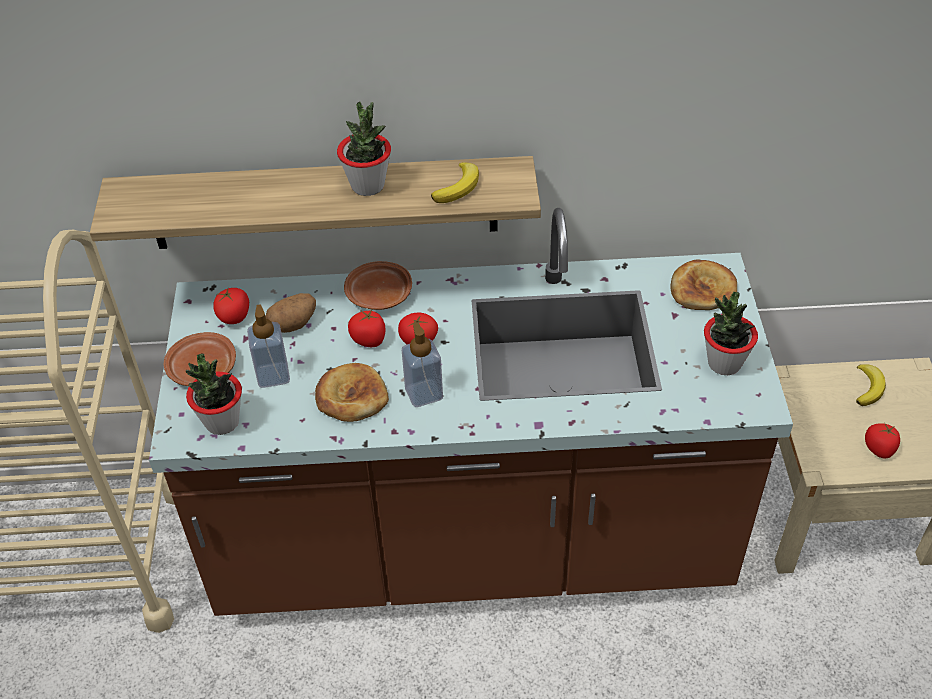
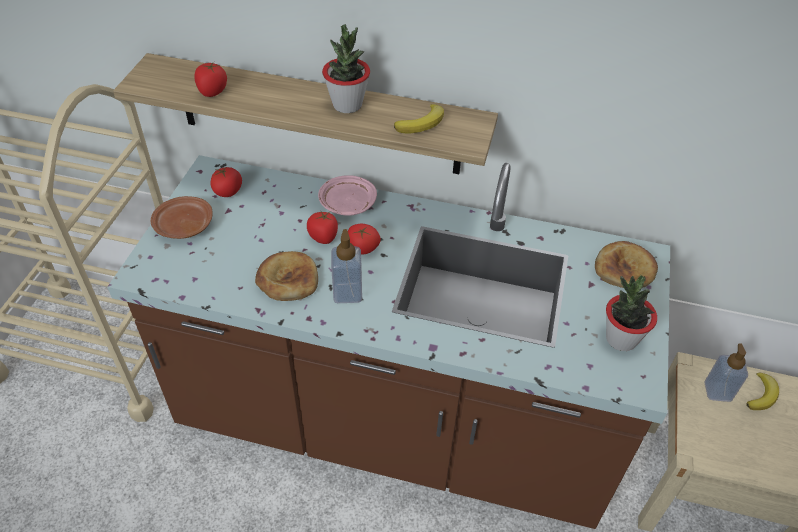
camera: 15 degrees right, 0 degrees up
(222, 422) = (177, 272): potted plant -> none
(273, 375) = (235, 245): soap dispenser -> soap dispenser (717, 391)
(293, 324) = (270, 209): potato -> none
(378, 295) = (347, 203): brown plate -> pink plate
(879, 449) = (755, 453): tomato -> tomato (212, 91)

